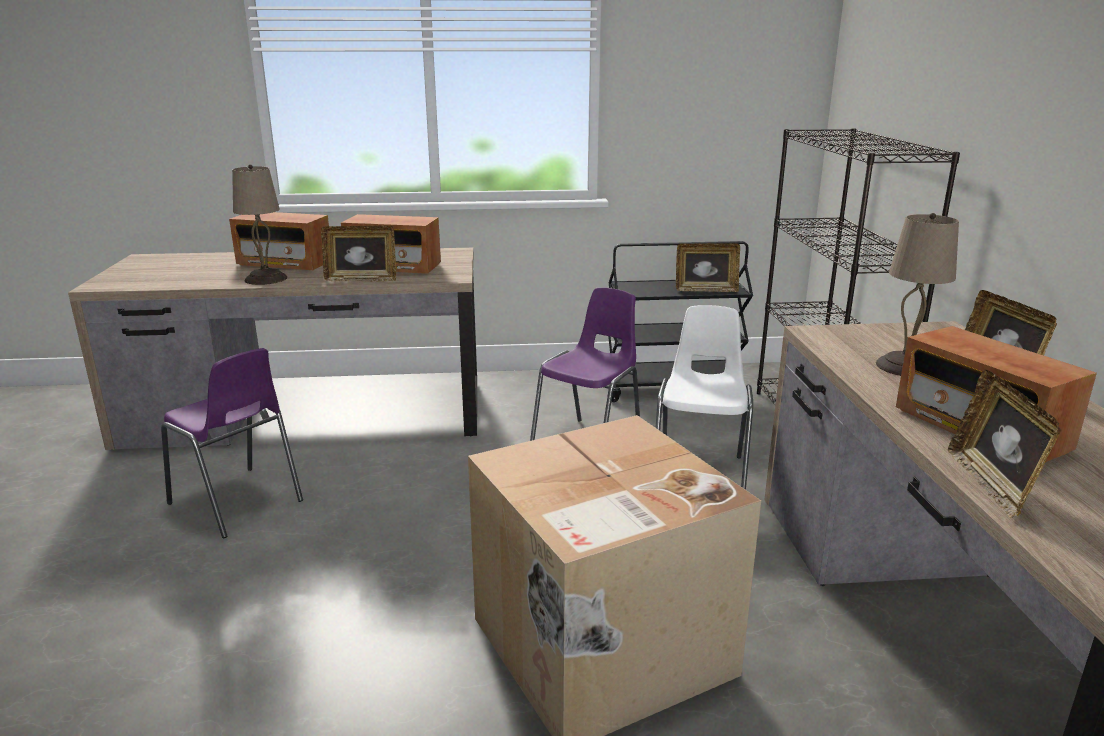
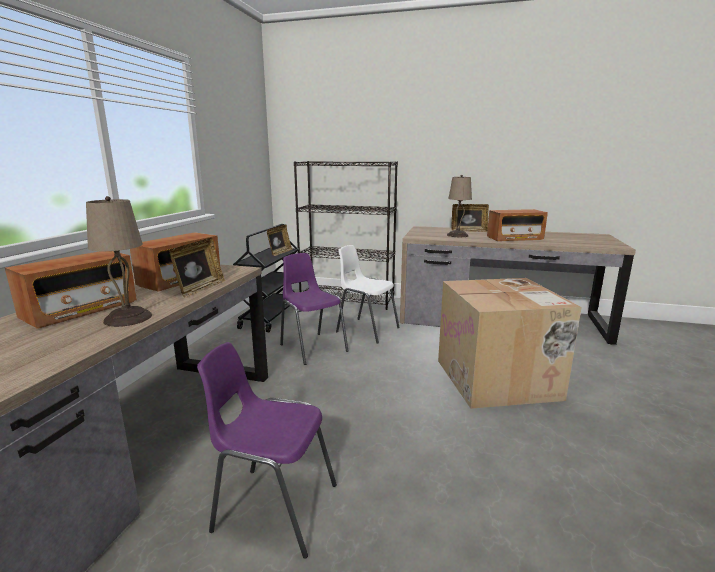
camera: 70 degrees left, 5 degrees down
(238, 503) = (273, 507): purple chair -> purple chair turned 135 degrees counterclockwise
(991, 484) = (554, 243): picture frame -> none

